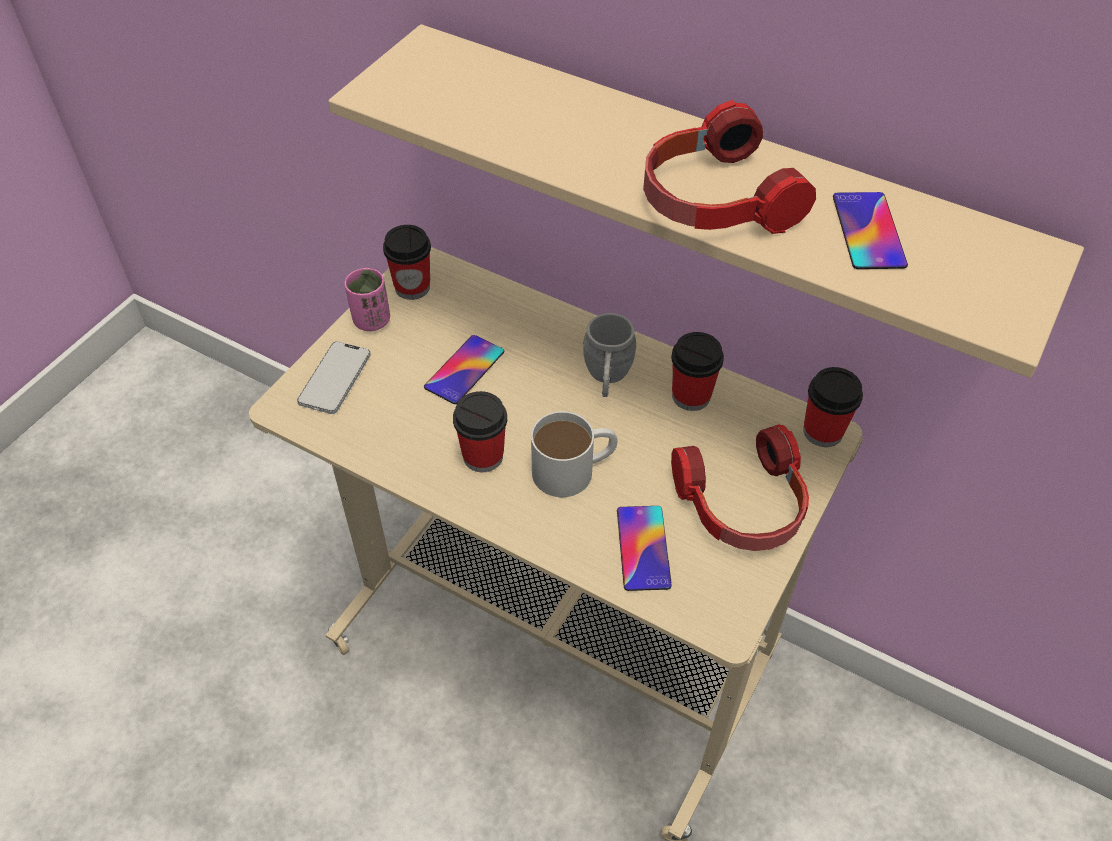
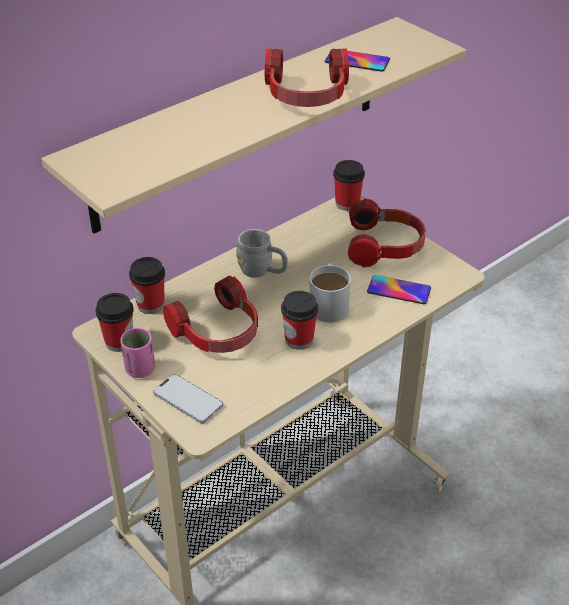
camera: 70 degrees left, 10 degrees down
(464, 370) = (218, 332): phone -> headphones
(691, 396) = (295, 242): cup -> cup (150, 305)

